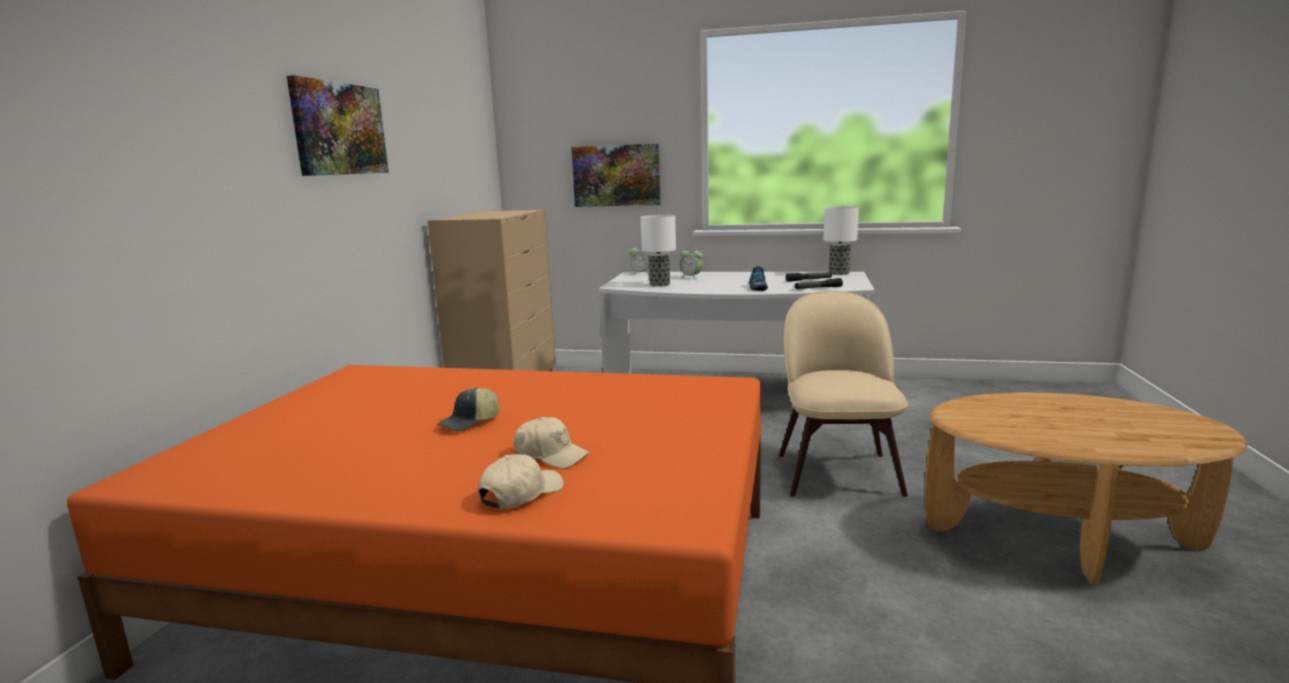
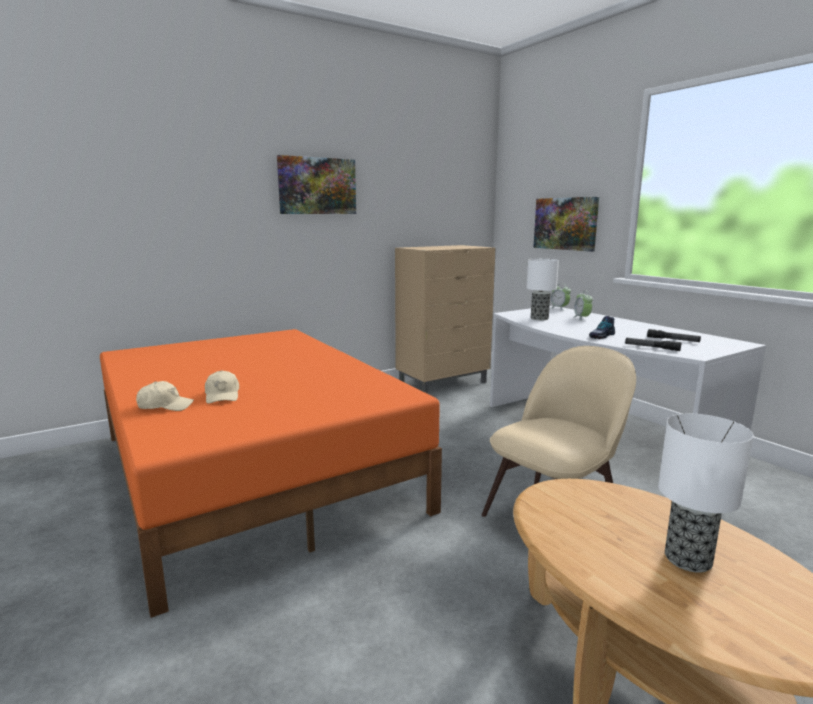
camera: 45 degrees right, 0 degrees up
(470, 423) = (246, 370): cap -> none
(838, 273) = (728, 341): table lamp -> table lamp (687, 558)

